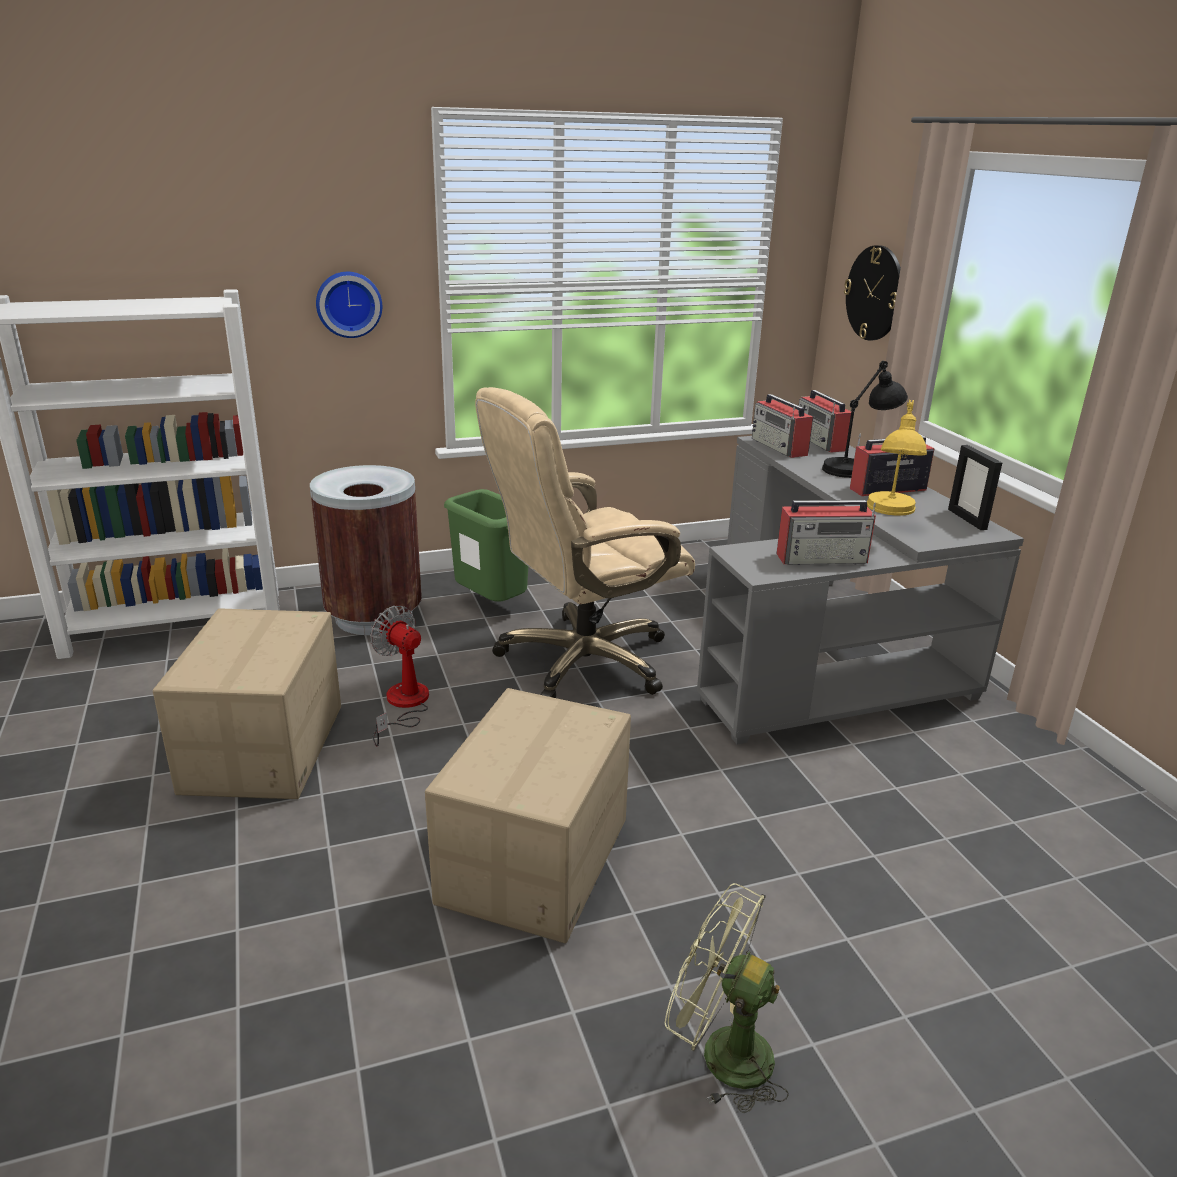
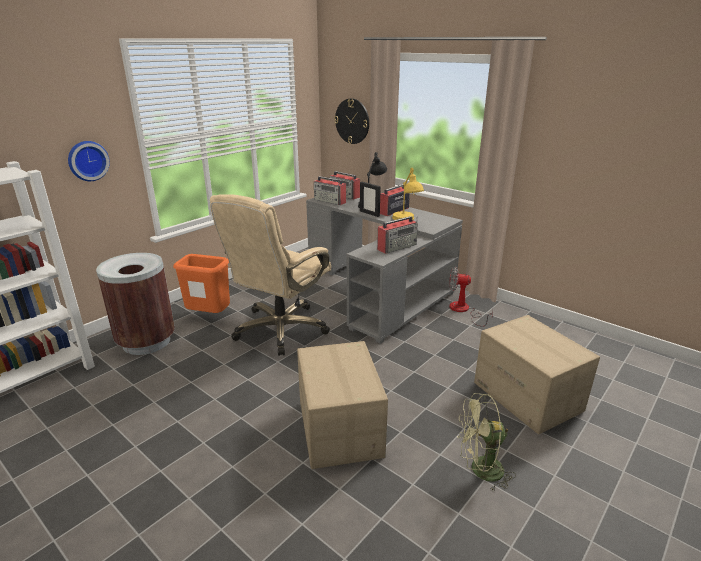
camera: 30 degrees left, 0 degrees up
(265, 749) = (147, 433): cardboard box -> cardboard box (528, 396)
(403, 705) = (207, 381): fan -> fan (463, 310)
(492, 606) = (209, 316): green trash can -> orange trash can
(968, 519) = (436, 216): picture frame -> picture frame (370, 213)

